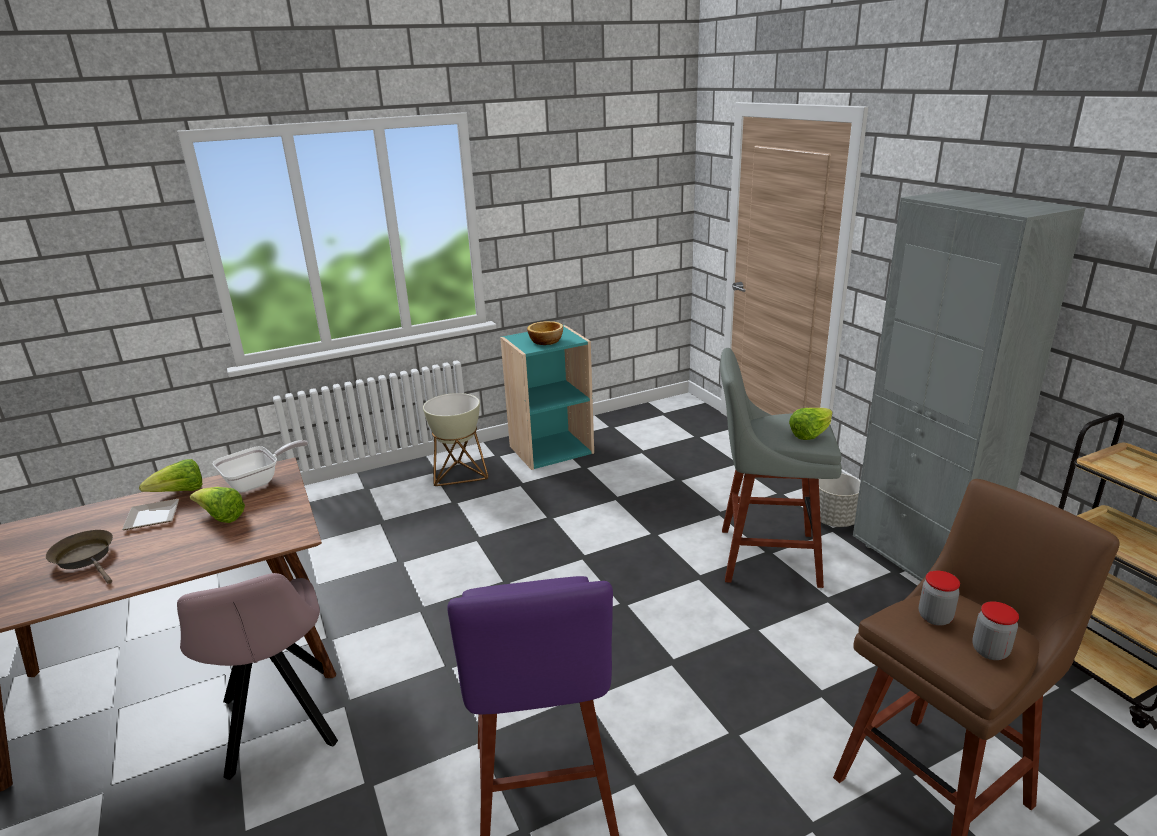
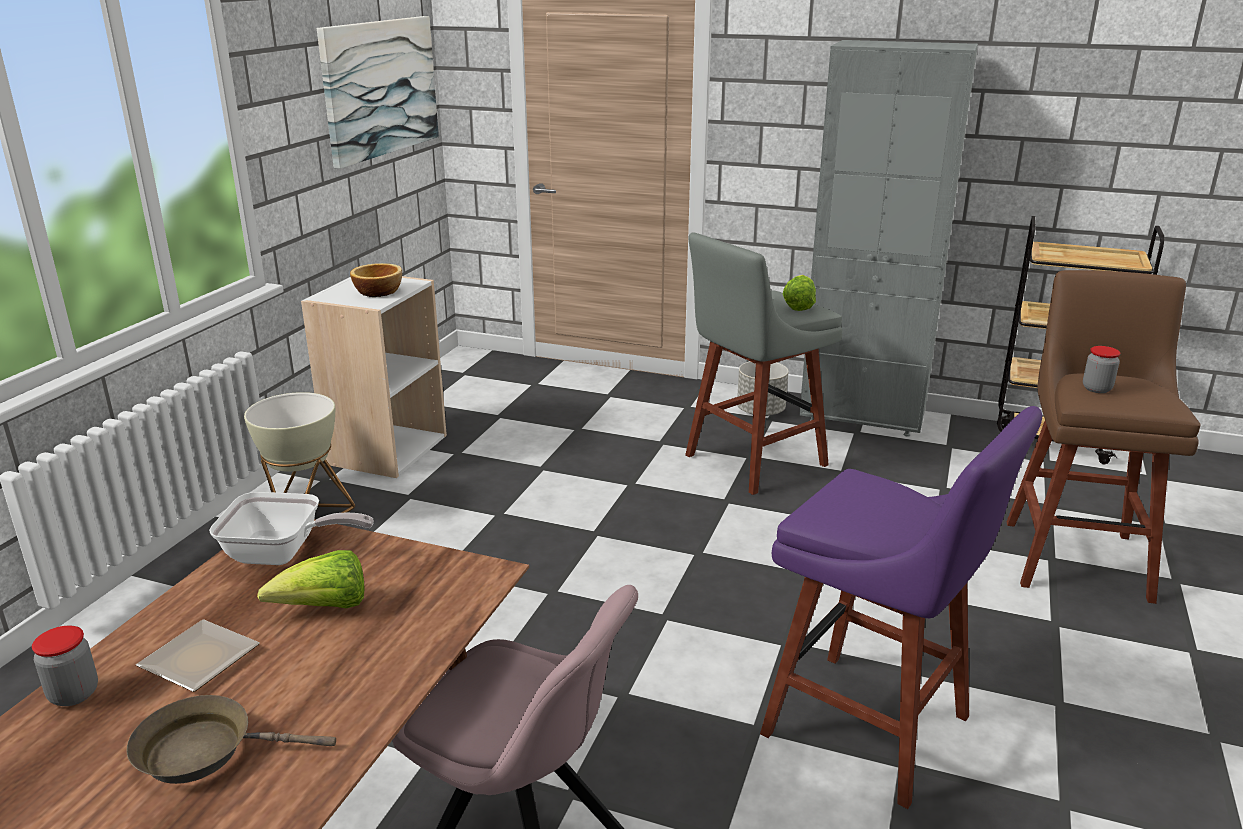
camera: 45 degrees left, 0 degrees up
(180, 492) = (174, 617): lettuce -> none
(258, 482) = (283, 554): frying pan -> frying pan turned 90 degrees clockwise
(551, 449) = (386, 449): turquoise bookcase -> white bookcase
(623, 197) = (380, 88): none -> picture
(990, 651) = (1152, 394): jar -> jar (74, 694)

